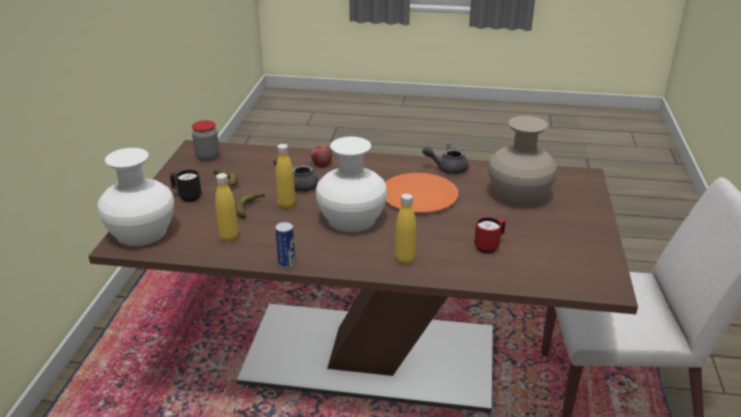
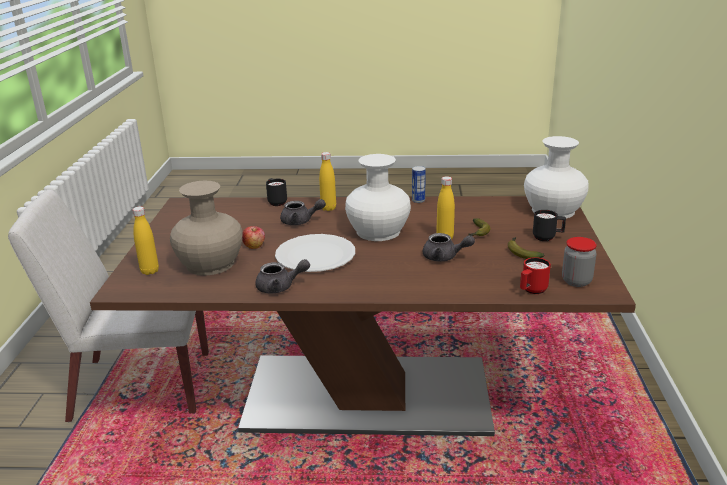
camera: 175 degrees right, 5 degrees down
(229, 237) = (476, 212): yellow bottle -> yellow bottle (150, 271)
(321, 164) = (432, 282): apple -> apple (254, 246)
(419, 195) = (315, 255): orange plate -> white plate
(438, 240) = (300, 221): none -> grey teapot
(475, 279) = (276, 202): none -> black mug
(489, 246) = (258, 220): red mug -> red mug (531, 291)

